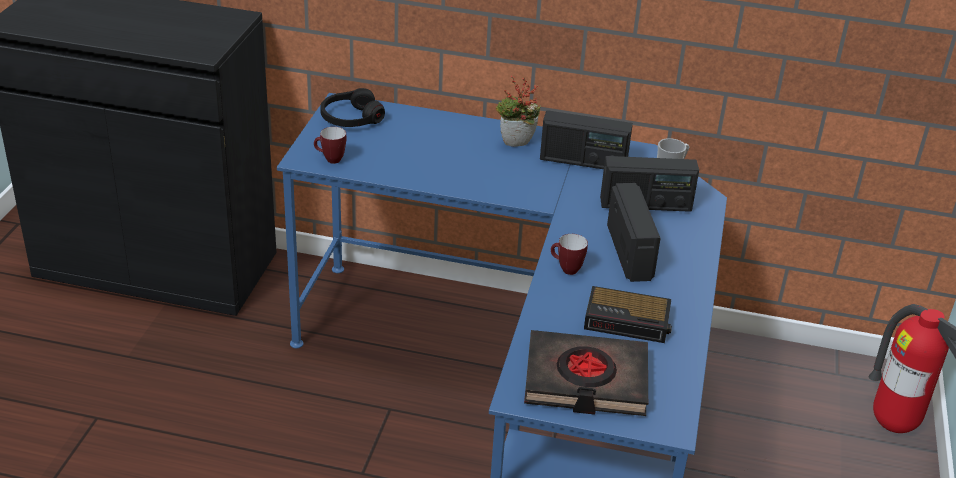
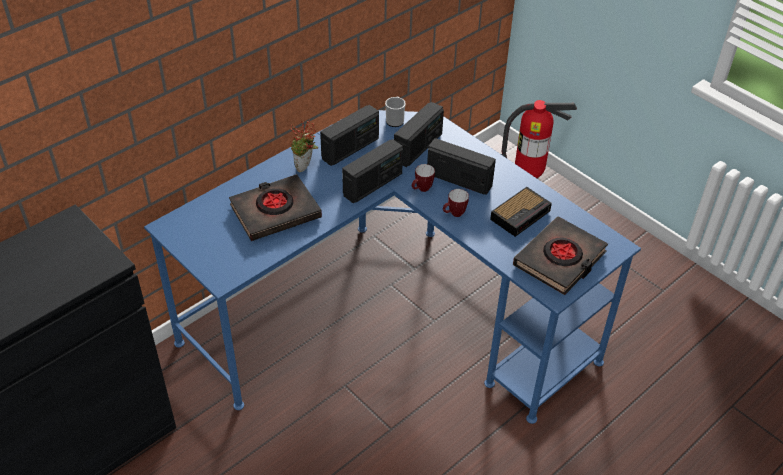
camera: 55 degrees left, 10 degrees up
(330, 160) = (236, 266): mug -> mug (422, 190)
(351, 118) = (193, 230): black headphones -> none
(429, 153) = (275, 212): none -> black book
(545, 196) = (373, 184): none -> radio

